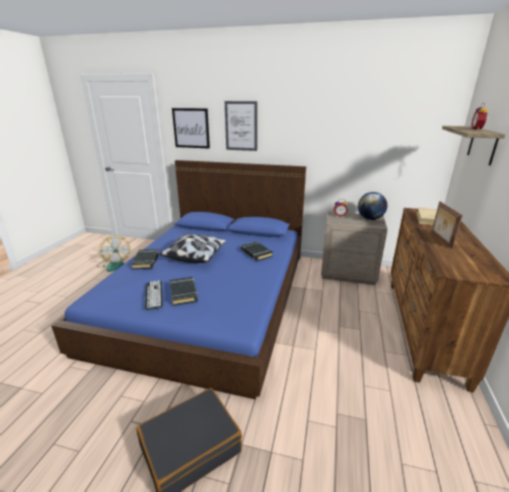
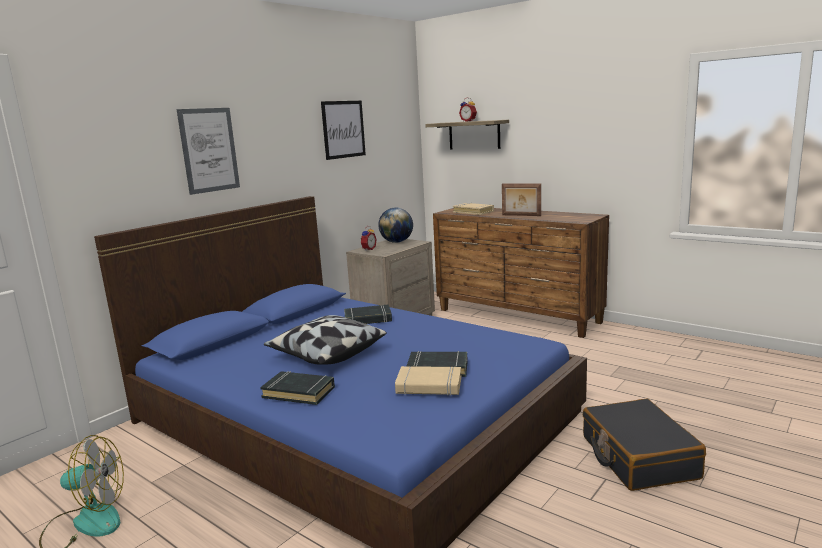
camera: 65 degrees left, 10 degrees down
(154, 295) = (429, 386): keyboard -> beige book
(191, 128) = (115, 165): picture -> picture (343, 129)

